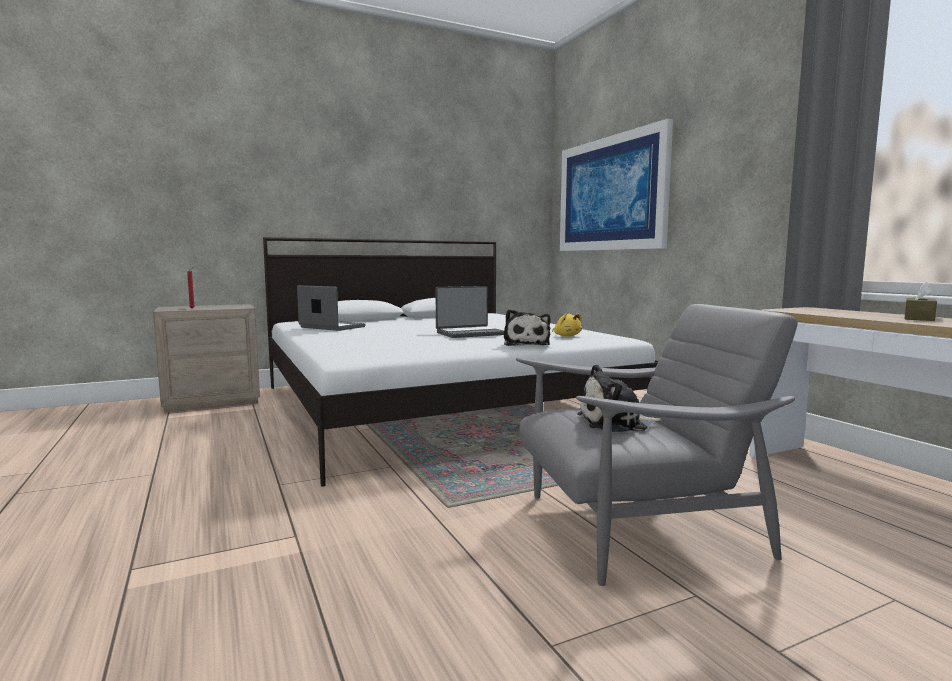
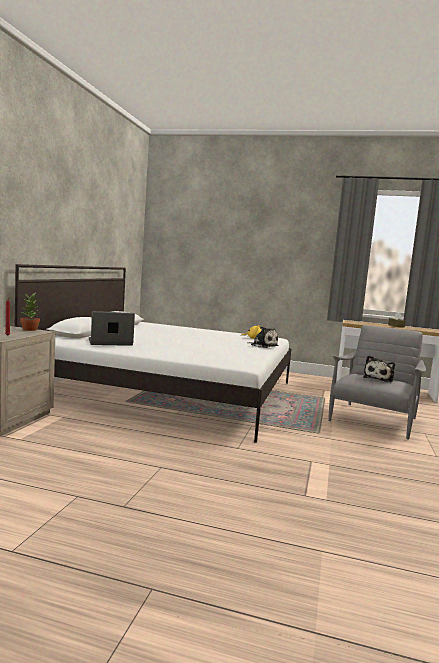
camera: 50 degrees left, 0 degrees up
(243, 306) = (30, 329): none -> potted plant
(470, 333) = (212, 341): laptop -> none
(611, 194) = (205, 245): picture -> none

